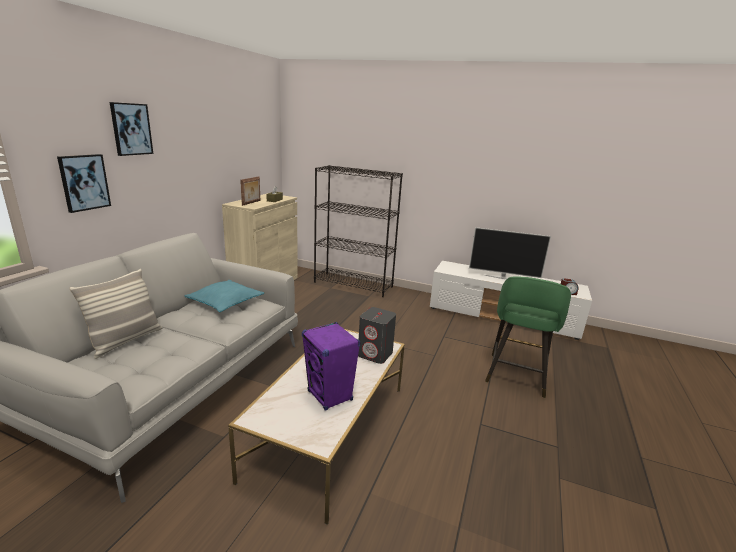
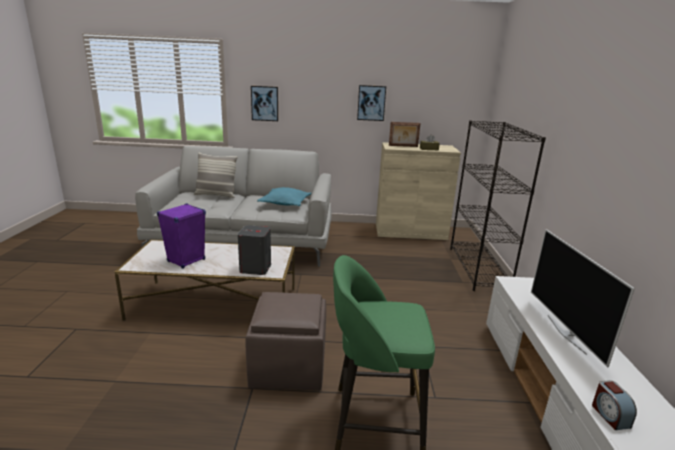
camera: 70 degrees right, 0 degrees up
(131, 129) = (304, 71): picture -> picture (371, 103)
(455, 399) = (289, 366): none -> brown ottoman

